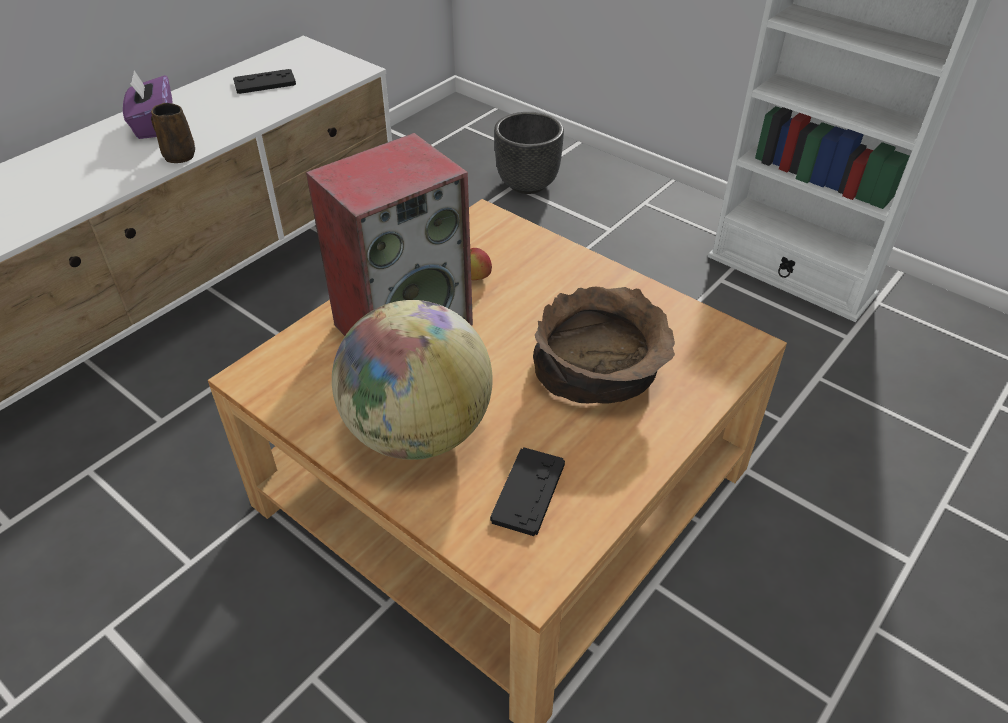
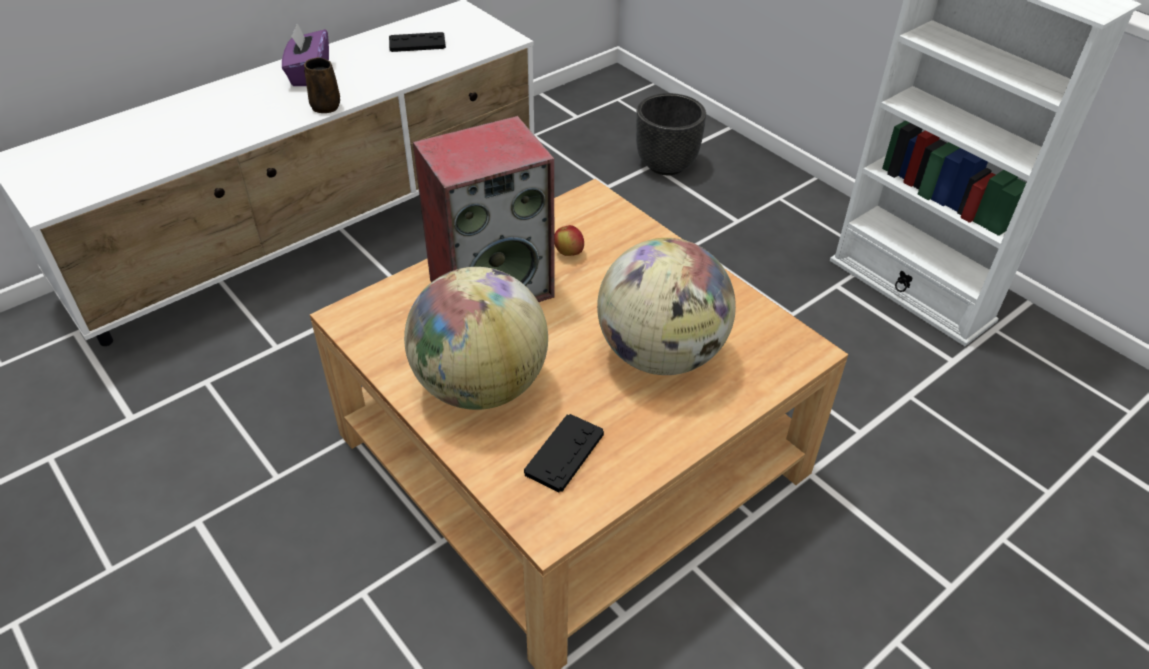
camera: 10 degrees right, 0 degrees up
(600, 370) = (660, 355): brown bowl -> globe

